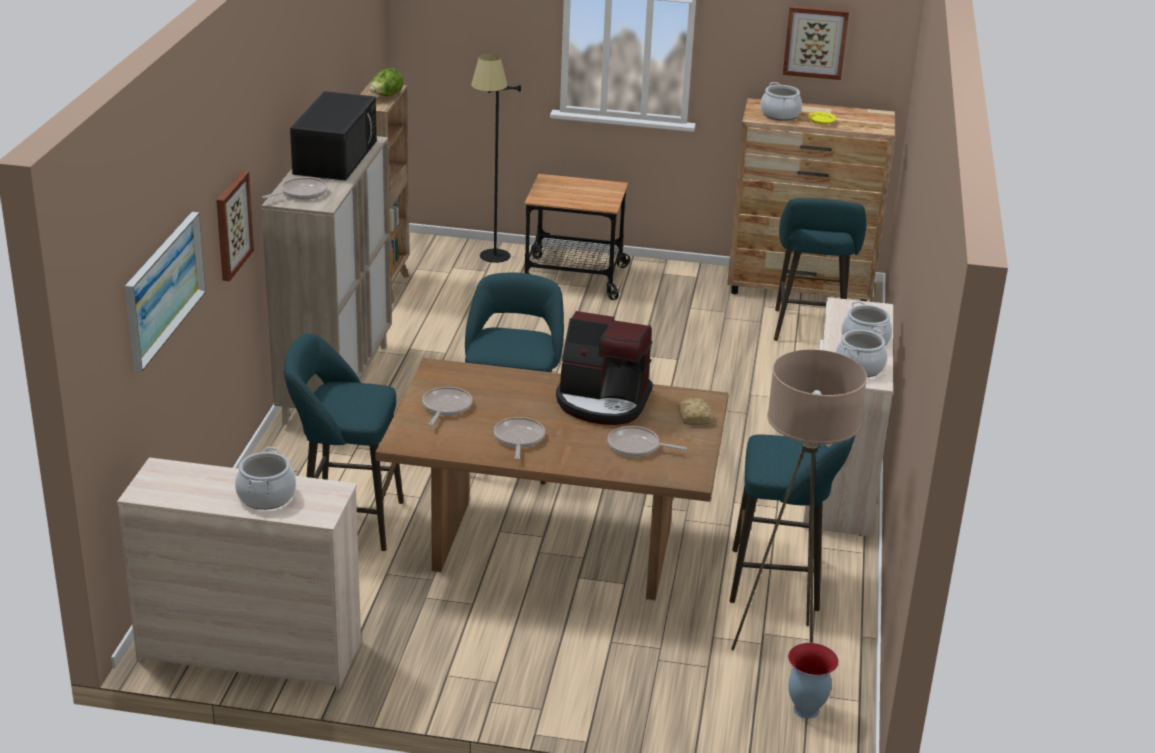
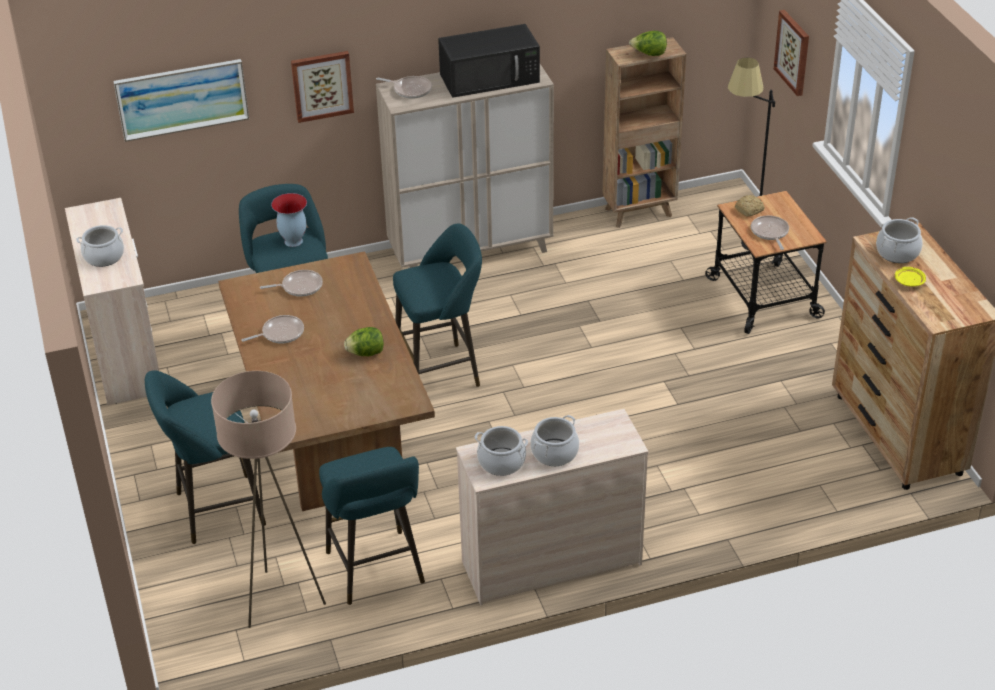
camera: 65 degrees right, 10 degrees up
(603, 401) = (366, 353): coffee machine -> lettuce
(636, 447) = (310, 391): frying pan -> frying pan (770, 233)
(694, 417) = (378, 405): bread -> bread (750, 210)
(805, 710) = (214, 634): vase -> vase (292, 241)
(809, 331) = (815, 466): turquoise stool -> turquoise stool (214, 510)
(815, 42) = (966, 202): picture -> picture (793, 52)

